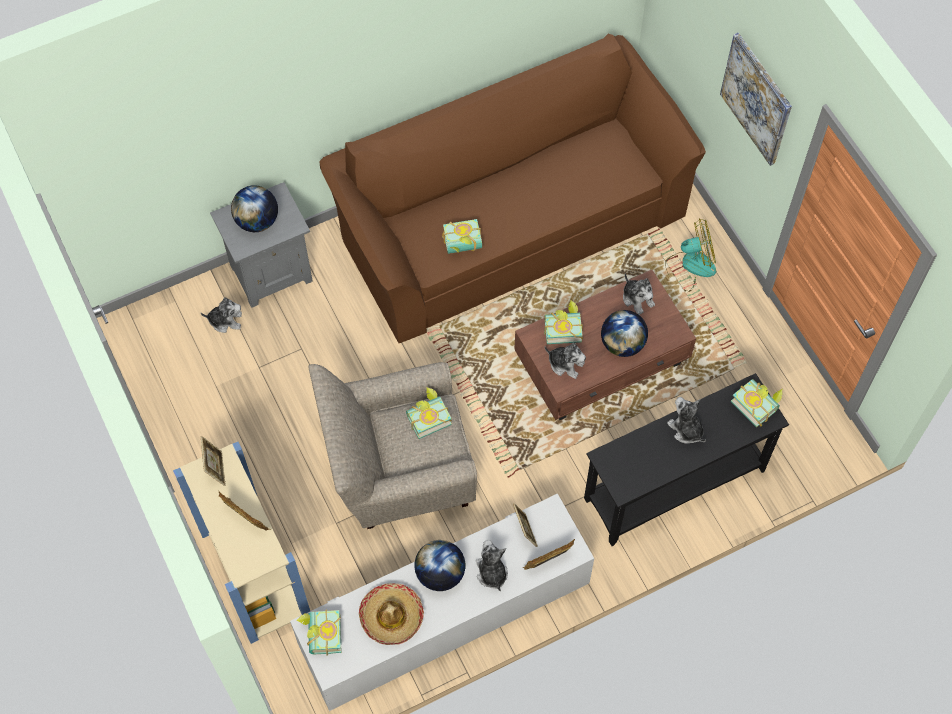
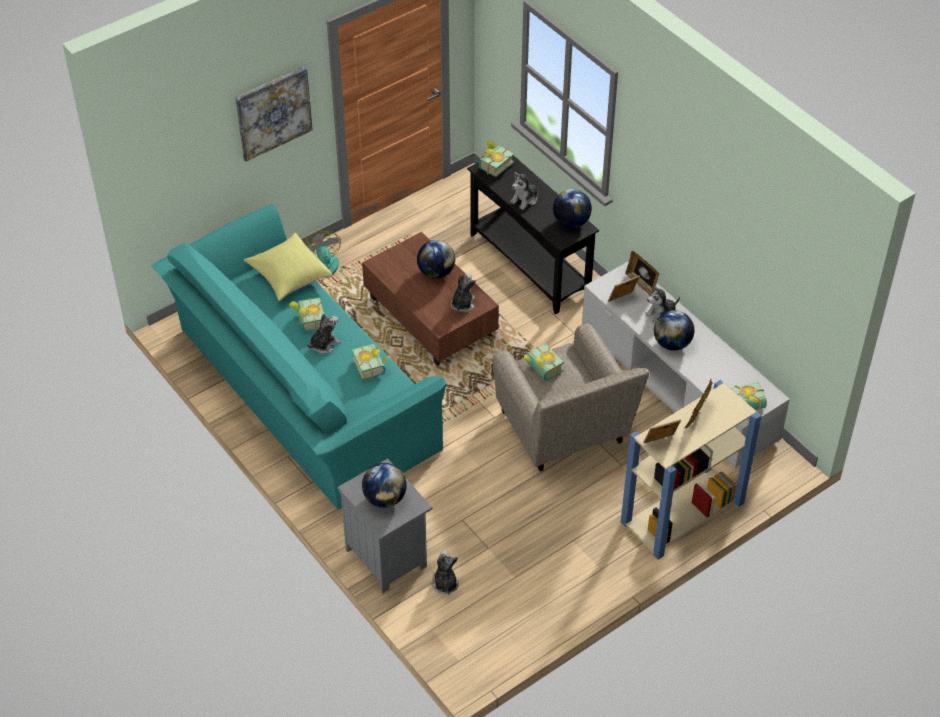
camera: 100 degrees left, 15 degrees down
(391, 616) = (716, 367): hat -> none
(508, 218) = (299, 393): brown sofa -> turquoise sofa
(562, 328) = (429, 309): book -> book (307, 321)
(618, 181) = (288, 276): none -> yellow pillow
(636, 476) = (571, 222): none -> globe
(637, 298) = (392, 268): plush toy -> plush toy (324, 344)

